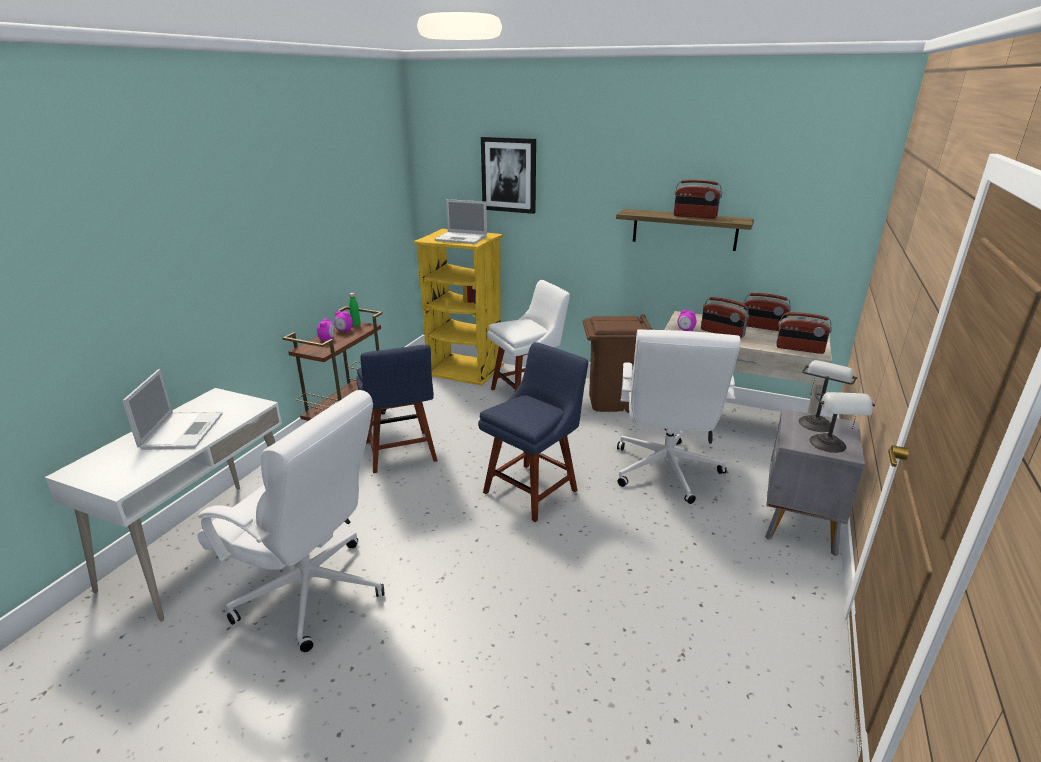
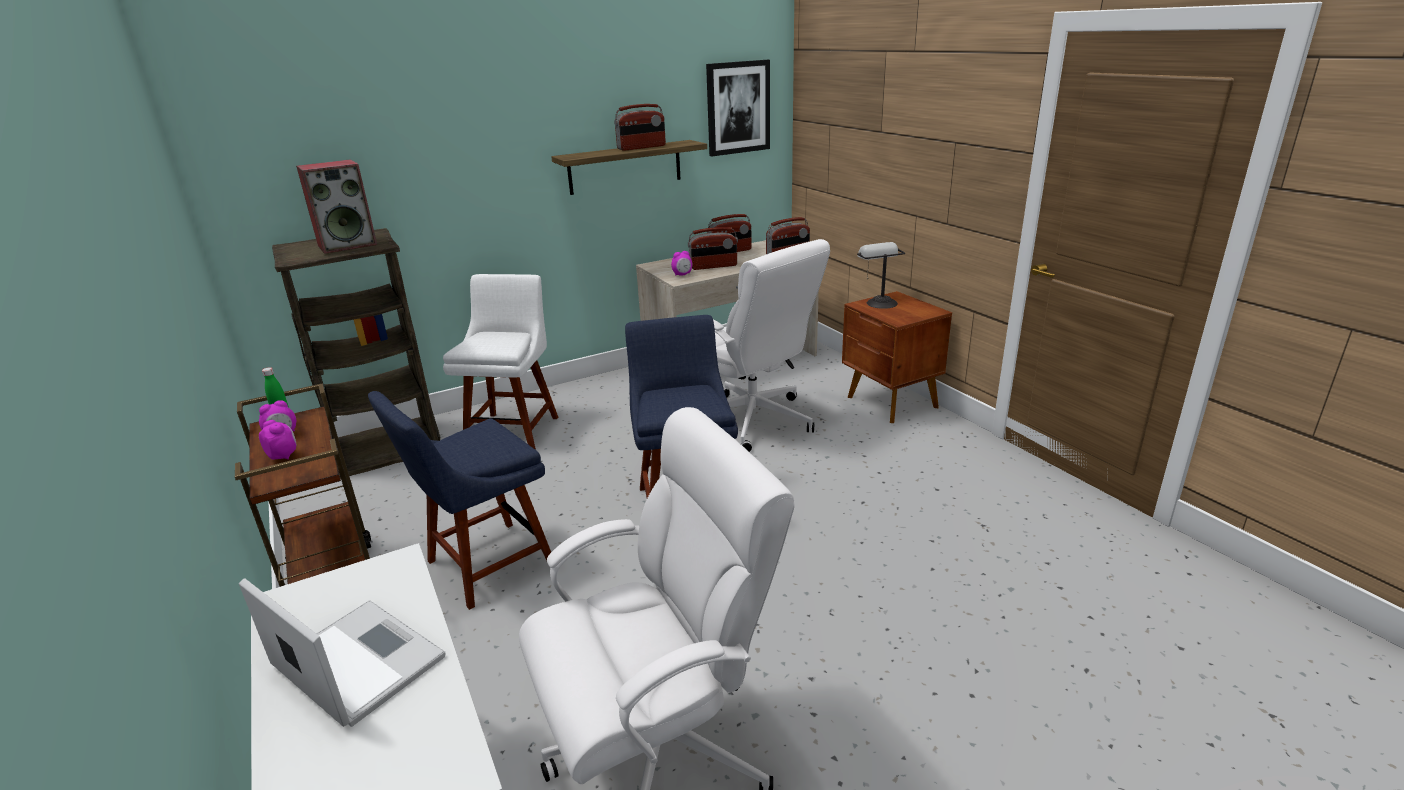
camera: 50 degrees left, 0 degrees up
(401, 453) = (484, 566): blue chair -> blue chair turned 120 degrees clockwise
(462, 238) = (348, 245): laptop -> speaker
(465, 369) = (387, 446): yellow bookcase -> brown bookcase
(509, 175) = (375, 138): picture -> picture (738, 108)
(611, 402) = (612, 394): brown trash can -> none
(798, 525) = (891, 403): grey nightstand -> brown nightstand
(831, 447) = (919, 312): table lamp -> none

